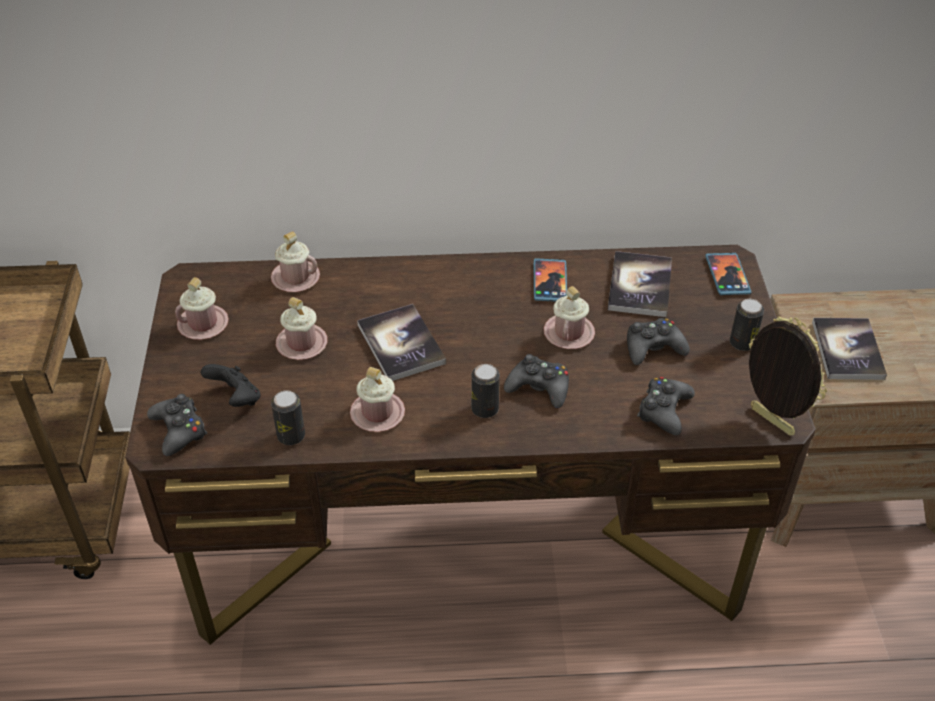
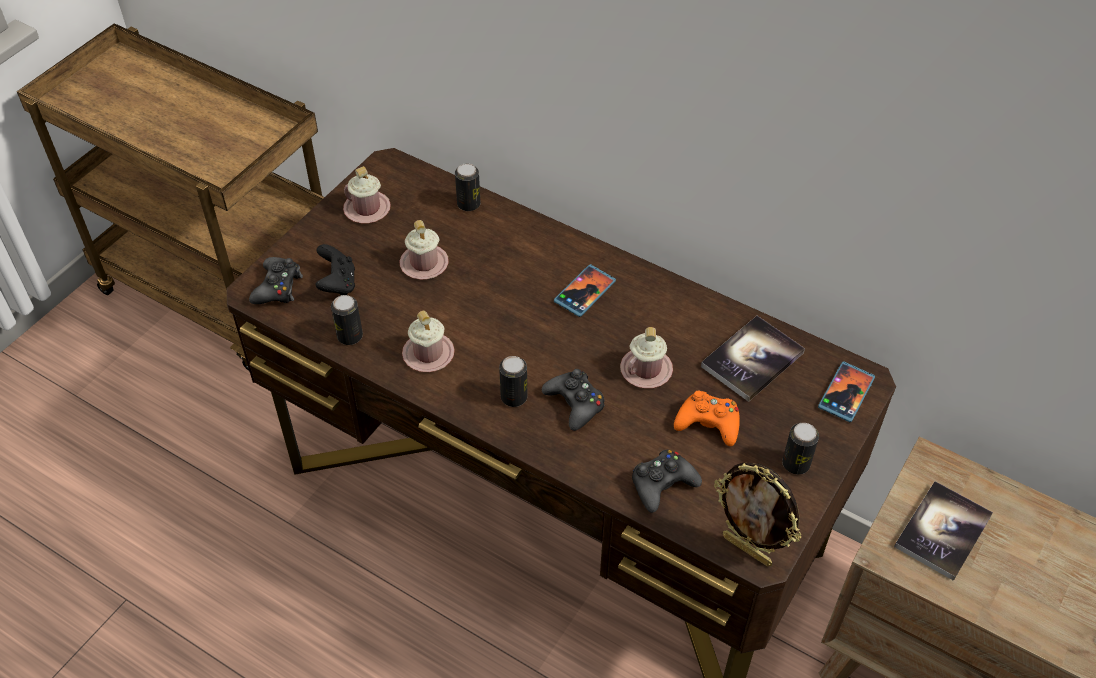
camera: 35 degrees right, 5 degrees up
(295, 278) = (468, 204): pink mug -> can
(401, 344) = (499, 305): book -> none
(550, 282) = (674, 314): phone -> phone (585, 292)
(653, 348) = (708, 423): black game controller -> orange game controller
(769, 422) = (748, 549): picture frame -> picture frame turned 135 degrees clockwise

